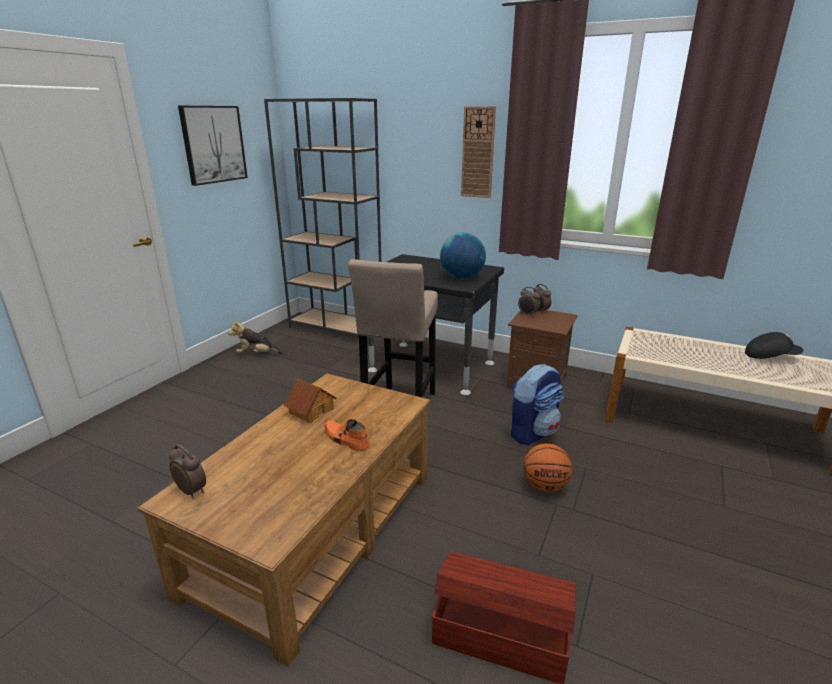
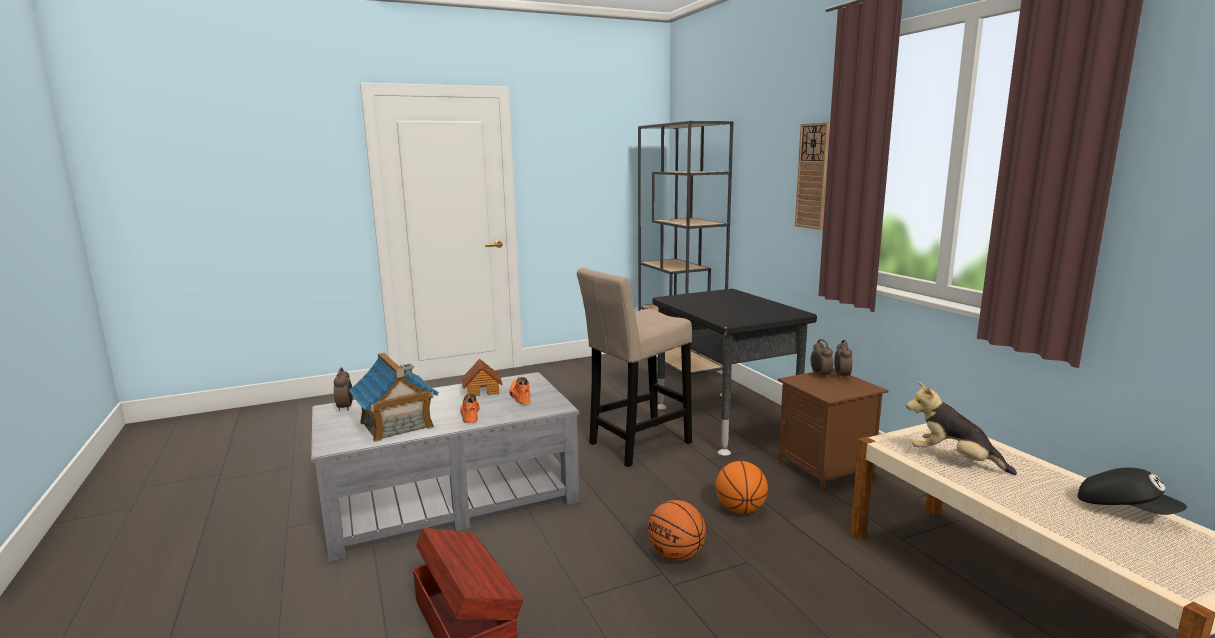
camera: 40 degrees right, 10 degrees down
(213, 144) = (583, 167): picture -> none
(257, 354) = (583, 369): plush toy -> plush toy (953, 460)
(295, 484) = (396, 425): none -> toy house
(314, 530) = (449, 498): brown coffee table -> grey coffee table
(357, 404) = (520, 396): none -> orange shoe
(461, 277) = (742, 314): globe -> none
(533, 432) = (740, 510): backpack -> basketball

